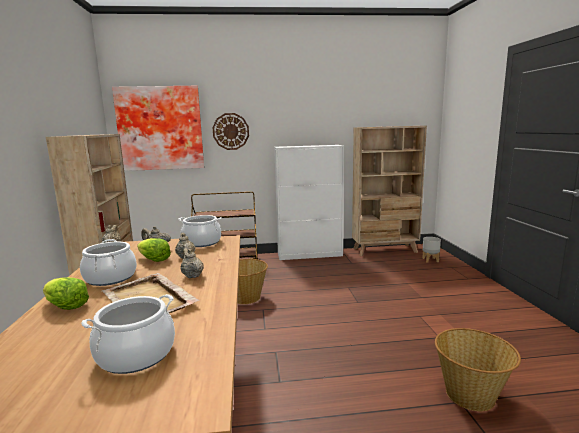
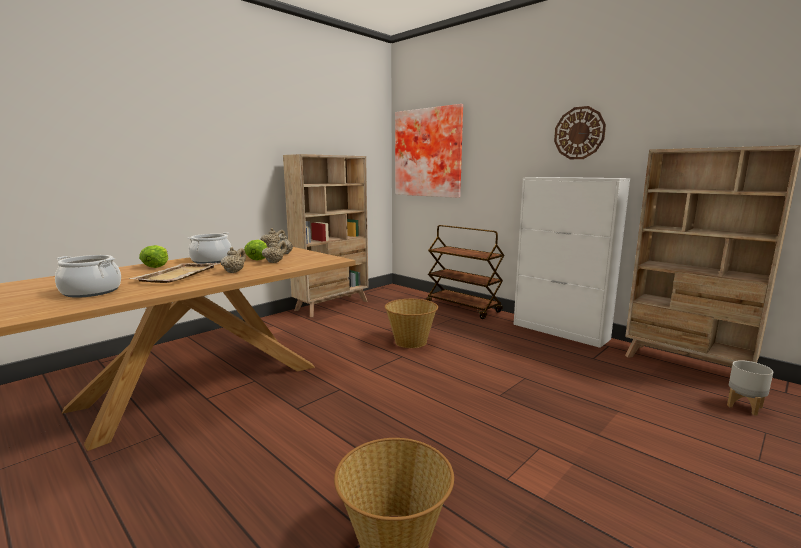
camera: 50 degrees right, 0 degrees up
(202, 242) = (315, 257): cooking pot -> none
(231, 131) = (491, 156): wall clock -> wall clock (579, 133)

